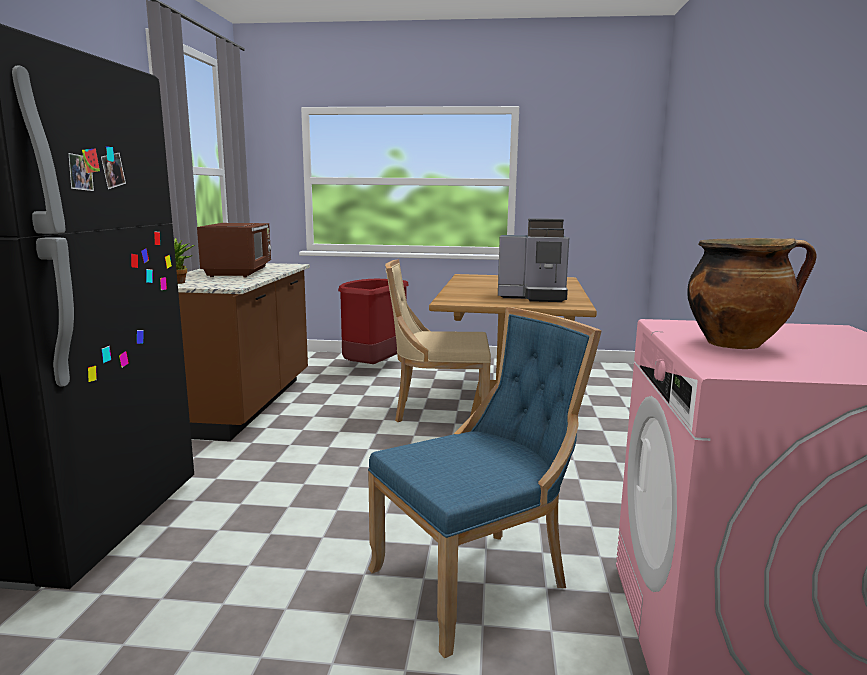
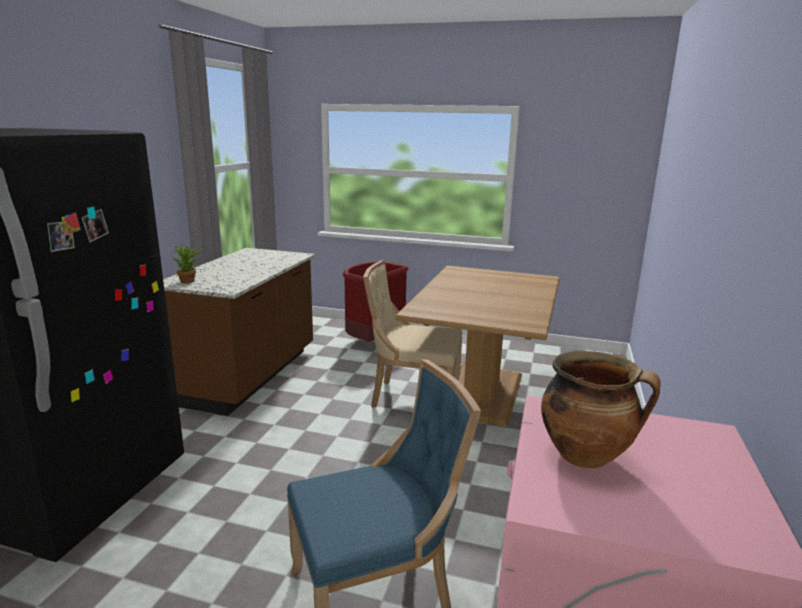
camera: 10 degrees right, 5 degrees up
(239, 272) = (247, 266): brown microwave -> none
(533, 297) = (498, 308): coffee machine -> none

